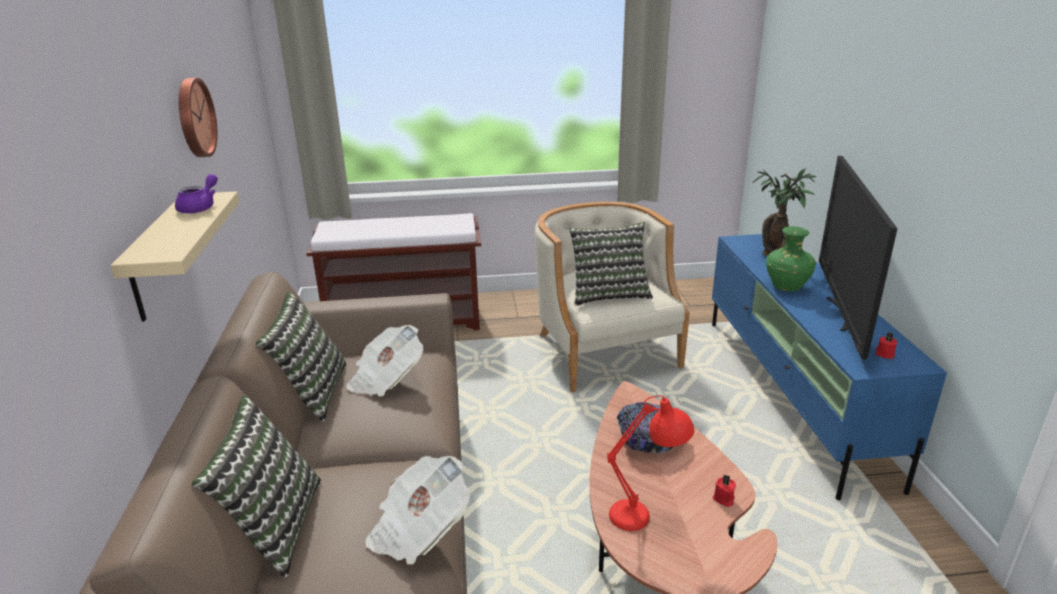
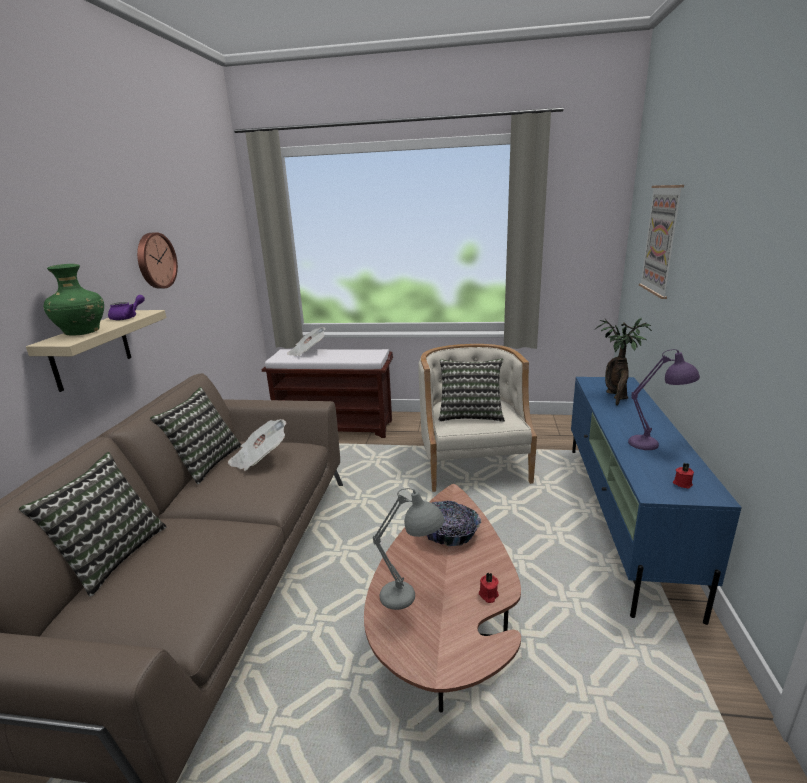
camera: 15 degrees right, 5 degrees down
(418, 529) = (205, 576): newspaper -> newspaper (307, 352)
(646, 517) = (412, 599): red table lamp -> grey table lamp
(786, 286) = (614, 419): green vase -> green vase (81, 333)
(817, 75) = (661, 240): none -> picture
(842, 314) = (656, 446): television -> purple table lamp

